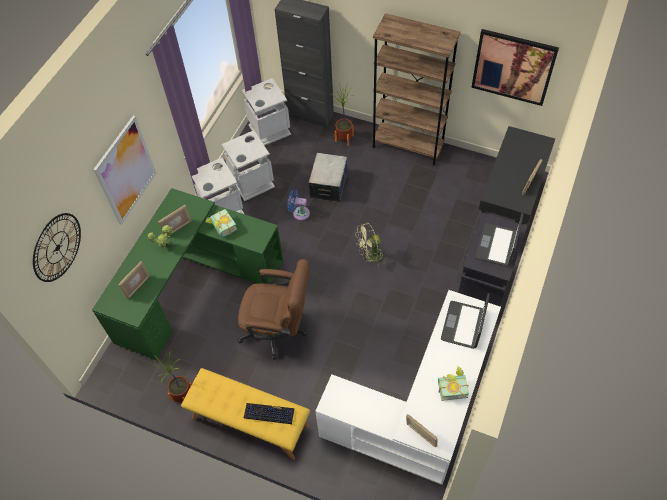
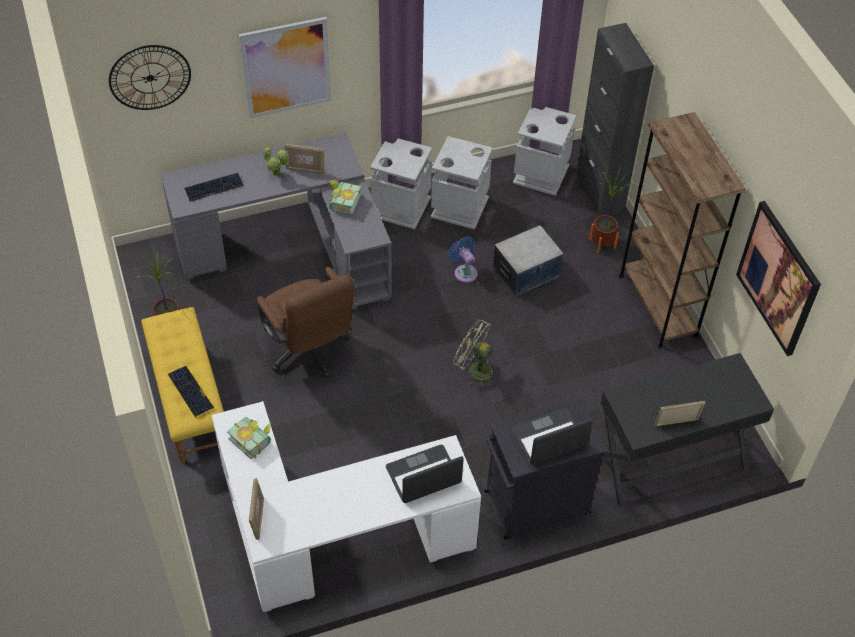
camera: 45 degrees right, 5 degrees down
(137, 287) = (214, 187): picture frame -> keyboard
(192, 284) = (293, 247): green desk -> grey desk
(451, 387) = (339, 511): book -> book (253, 439)

